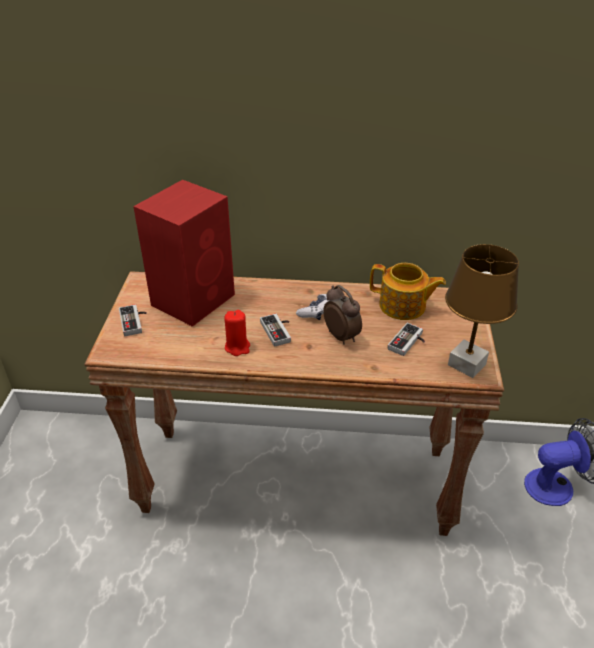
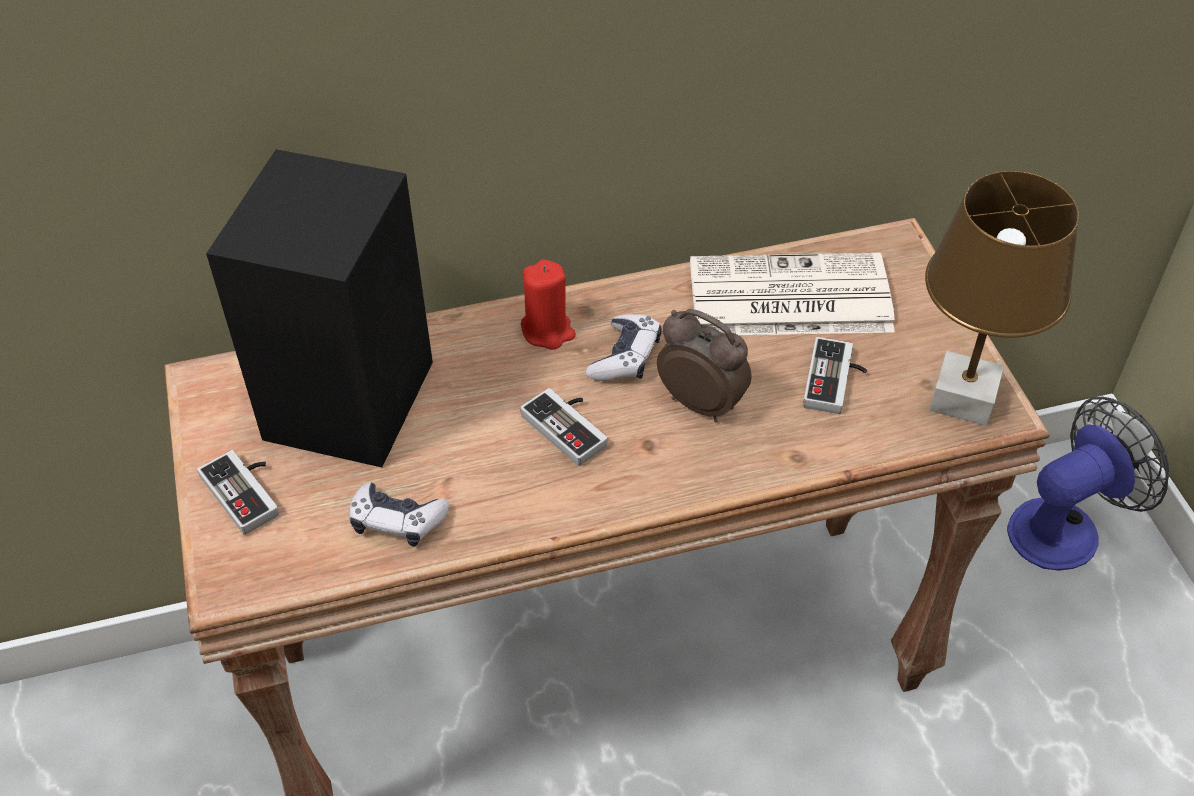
camera: 20 degrees left, 10 degrees up
(187, 347) = (397, 521): none -> game controller
(194, 299) = (351, 397): red speaker -> black speaker
(237, 347) = (504, 490): red candle -> red candle (547, 331)
(403, 306) = (787, 298): teapot -> newspaper

